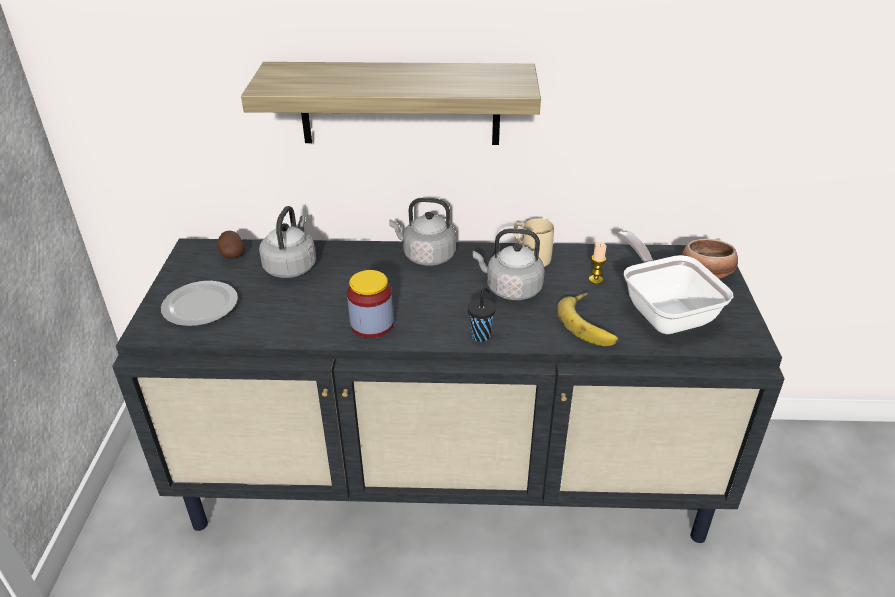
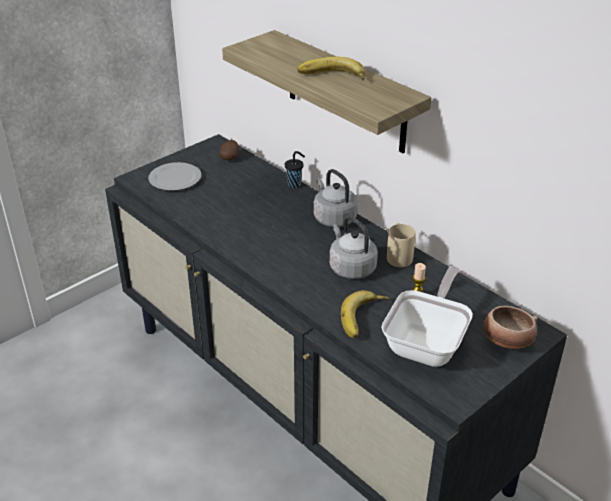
camera: 45 degrees right, 0 degrees up
(291, 266) = (249, 181): grey kettle -> none
(372, 324) = (240, 239): jar -> none
(417, 79) = (332, 77): none -> banana
(481, 335) = (288, 282): black cup -> black cup (295, 185)

